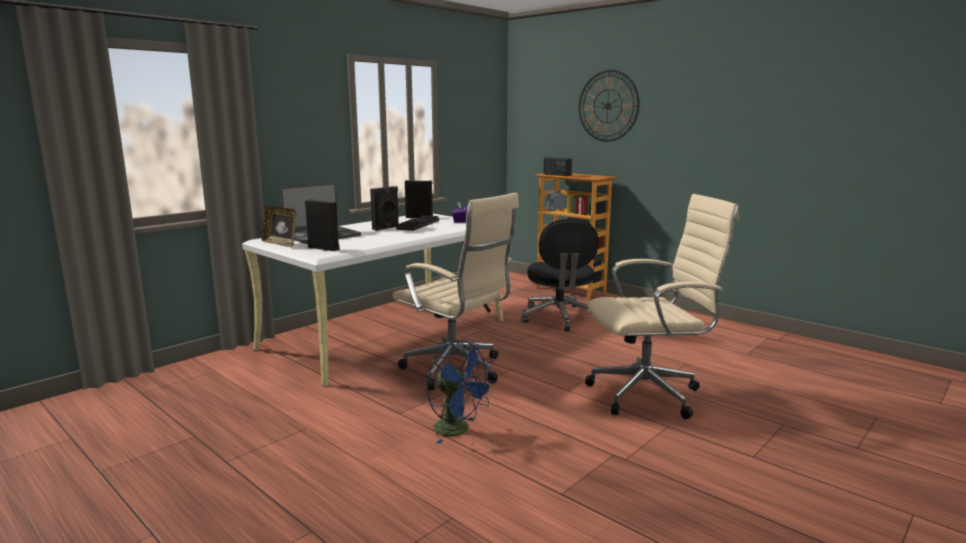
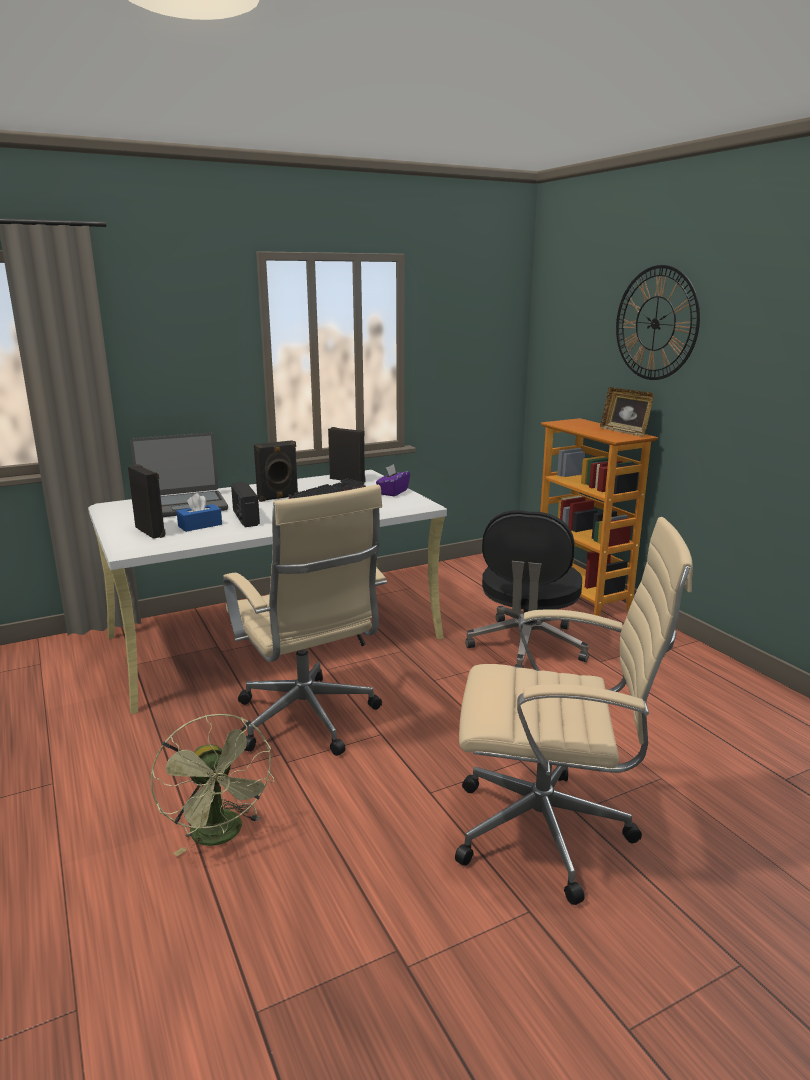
camera: 20 degrees right, 5 degrees up
(281, 244) = (116, 516): picture frame -> picture frame (625, 432)
(355, 243) = (200, 525): none -> blue tissue box
(458, 430) = (221, 836): blue fan -> green fan
(556, 175) = (570, 426): radio -> radio (245, 518)

